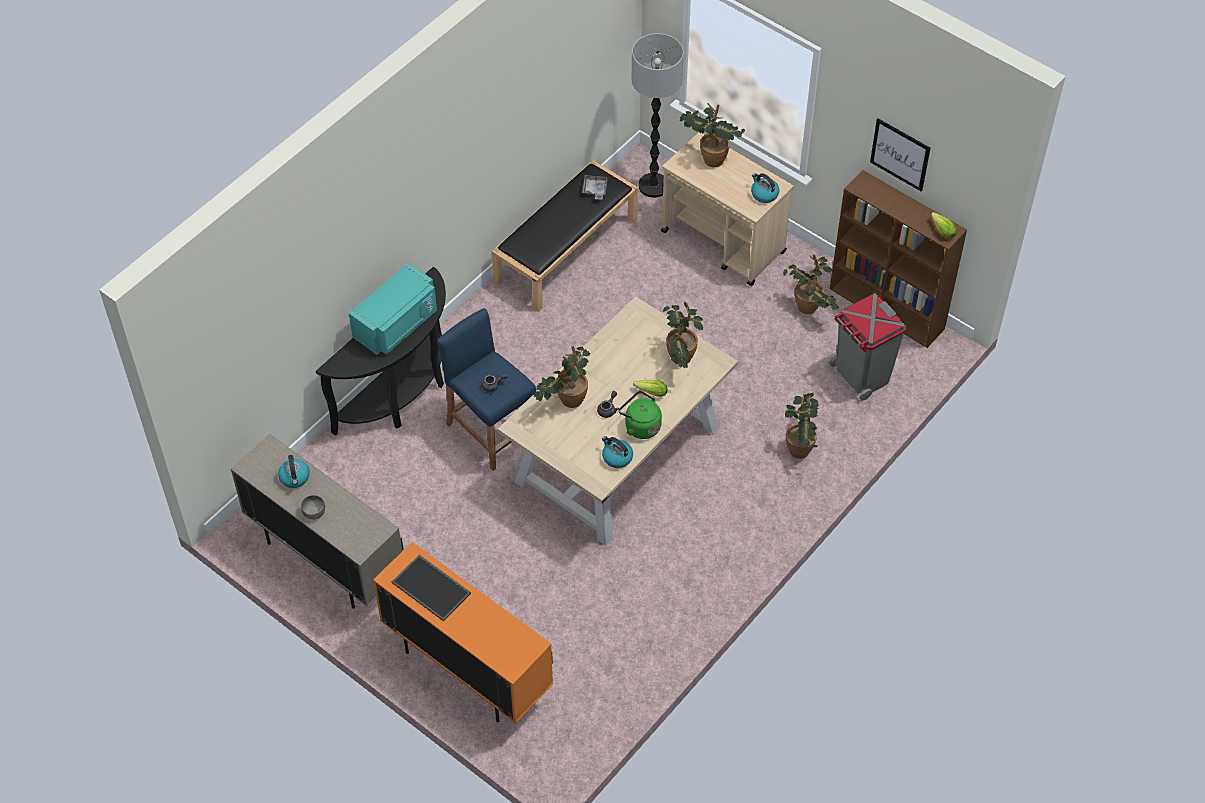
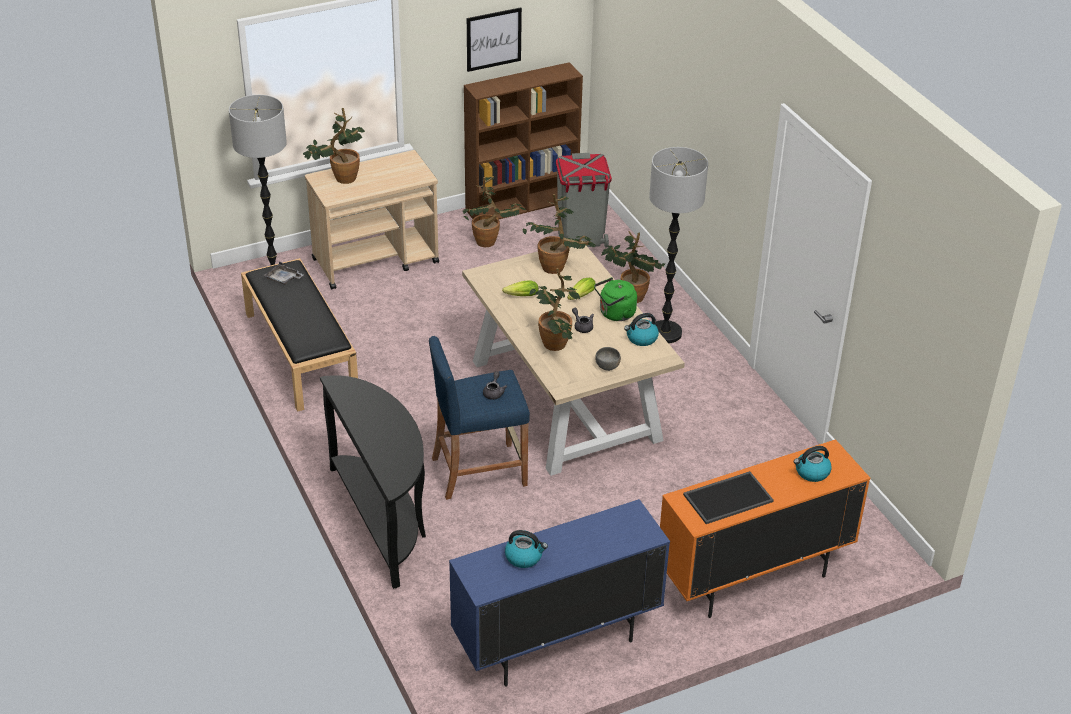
camera: 65 degrees left, 15 degrees down
(314, 513) = (581, 555): grey bowl -> grey bowl (607, 366)
(326, 559) = (556, 644): beige cabinet -> blue cabinet
(397, 325) = (376, 423): turquoise microwave -> none
(760, 494) = (665, 333): none -> floor lamp
(764, 194) = (410, 166): kettle -> kettle (811, 472)
(941, 229) = (560, 72): lettuce -> lettuce (520, 296)

